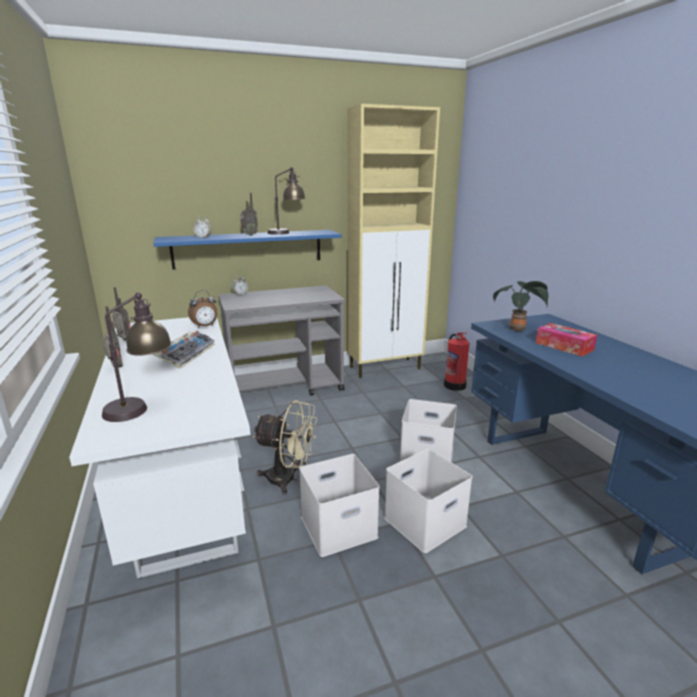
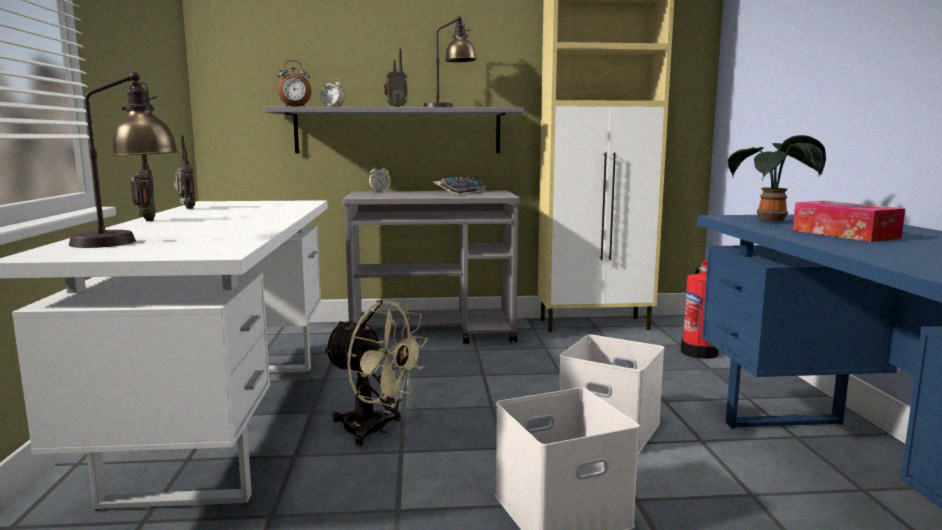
camera: 15 degrees right, 10 degrees down
(186, 354) = (245, 217): keyboard -> keyboard (460, 192)
(205, 327) = (299, 205): alarm clock -> alarm clock (295, 106)
(248, 248) = (398, 131): blue shelf -> grey shelf
(339, 525) = (417, 494): white storage box -> none

